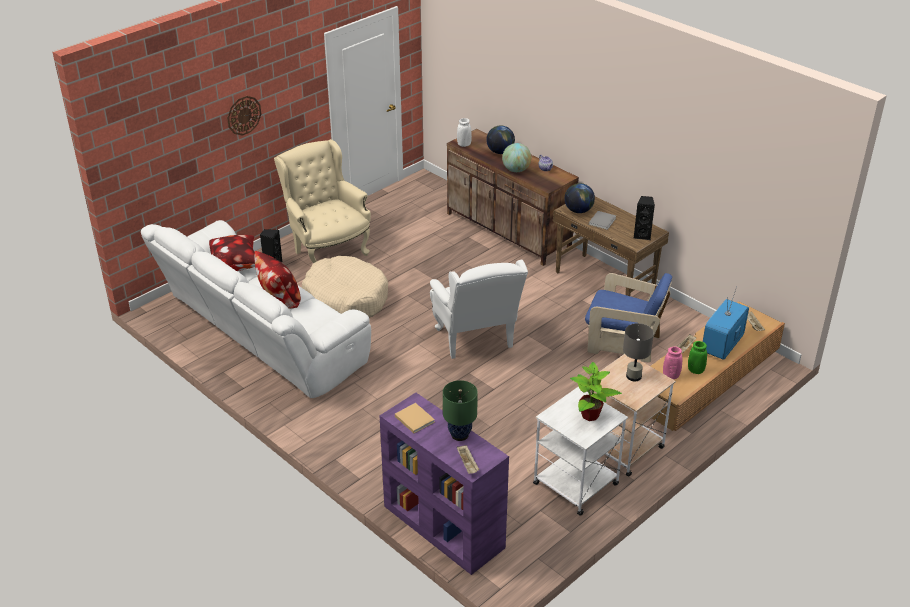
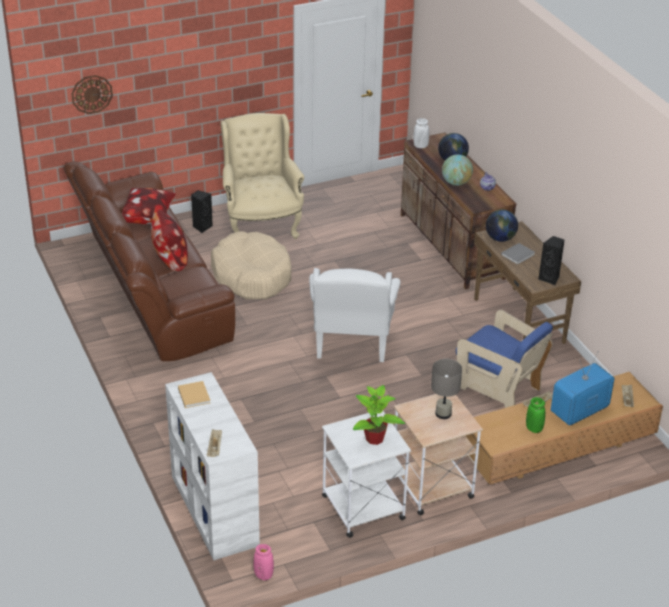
camera: 20 degrees right, 0 degrees up
(243, 115) = (192, 73): wall clock -> wall clock (92, 94)
(260, 336) = (152, 292): white sofa -> brown sofa
(442, 527) = (213, 510): purple bookcase -> white bookcase
(459, 435) = (225, 420): green table lamp -> none
(671, 375) = (505, 427): pink vase -> pink vase (263, 575)

